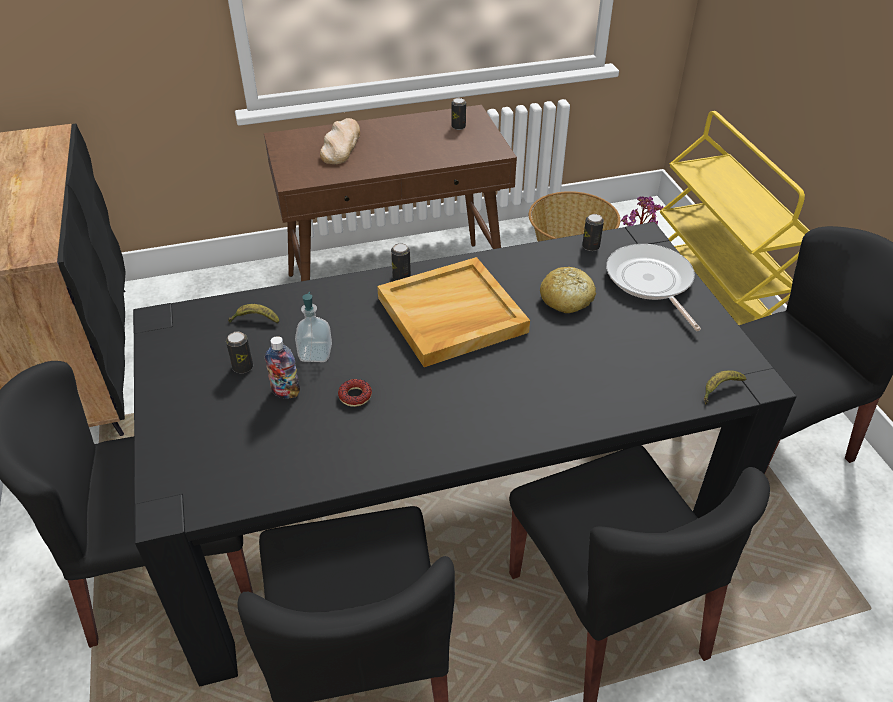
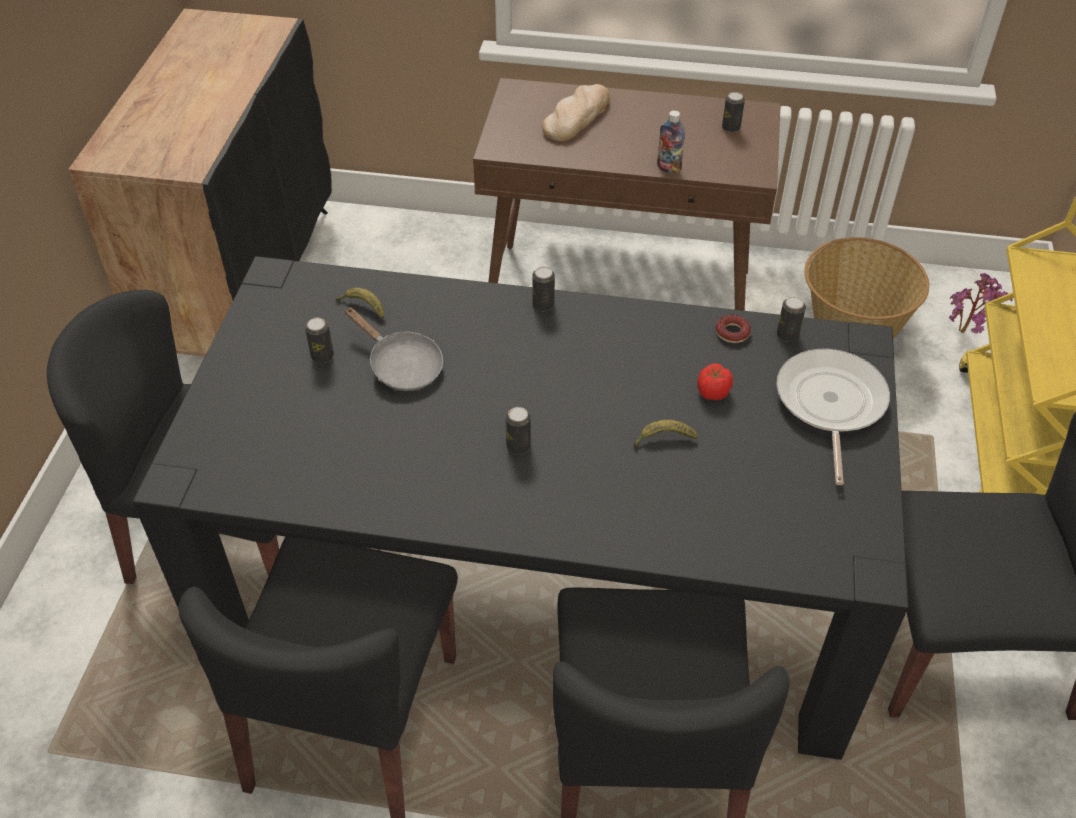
camera: 25 degrees right, 5 degrees up
(286, 392) = (347, 398): bottle -> bottle (668, 168)
(315, 353) = (401, 365): soap dispenser -> grey frying pan
(355, 396) = (412, 427): donut -> donut (732, 332)
(450, 382) = (518, 446): none -> can
(451, 316) = (568, 369): beige tray -> none
(566, 299) = (712, 392): bread -> tomato
(719, 389) = (817, 564): banana -> banana (663, 439)

